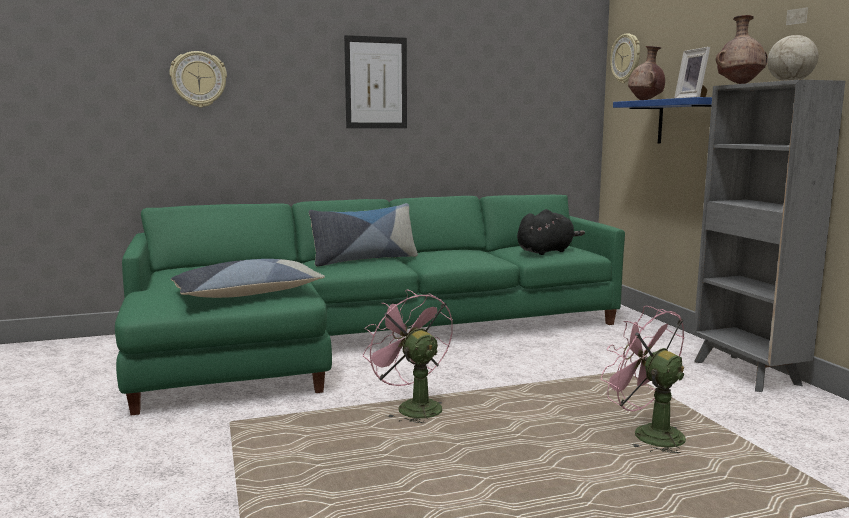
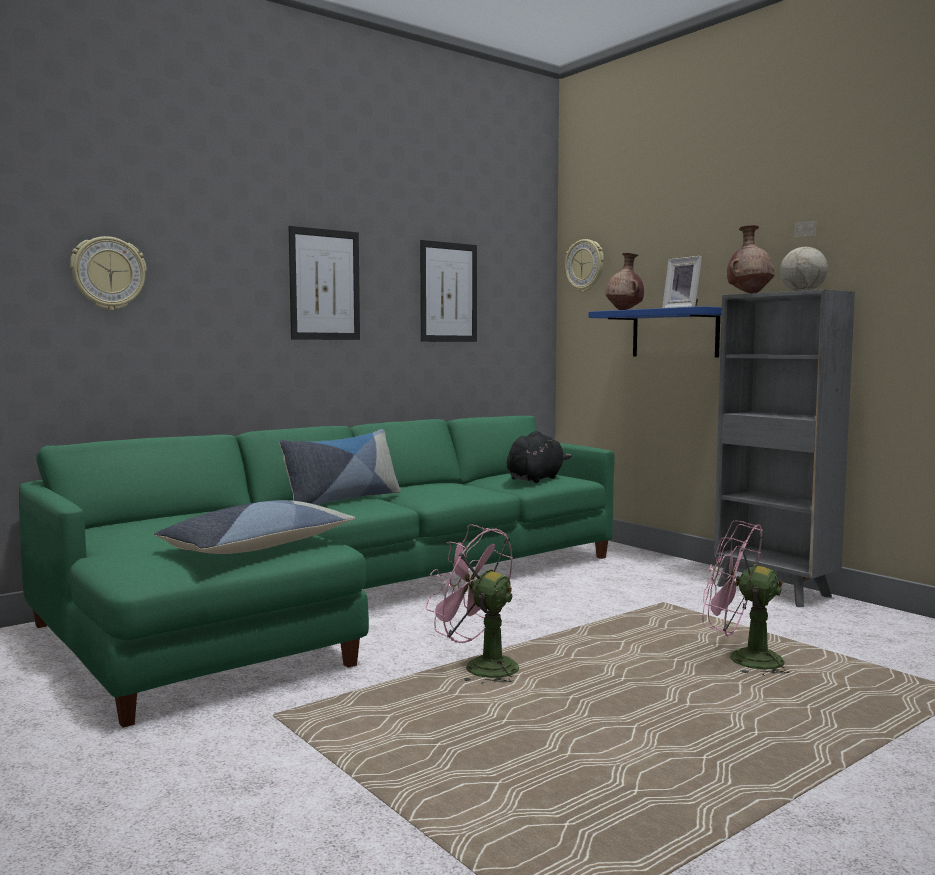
camera: 20 degrees left, 5 degrees down
(492, 86) = (448, 292): none -> picture

